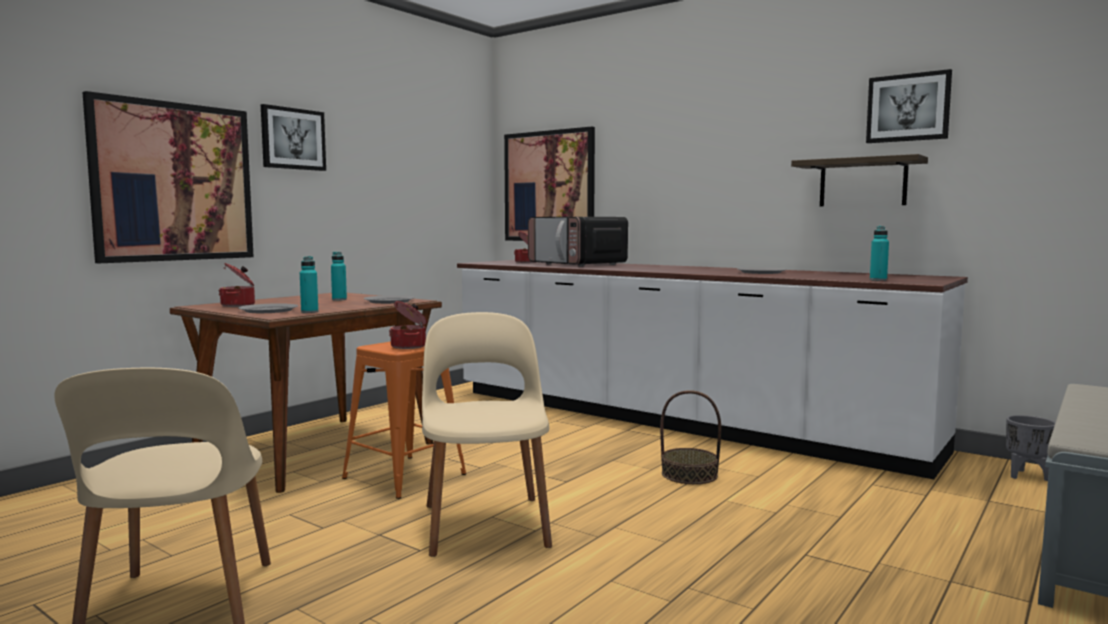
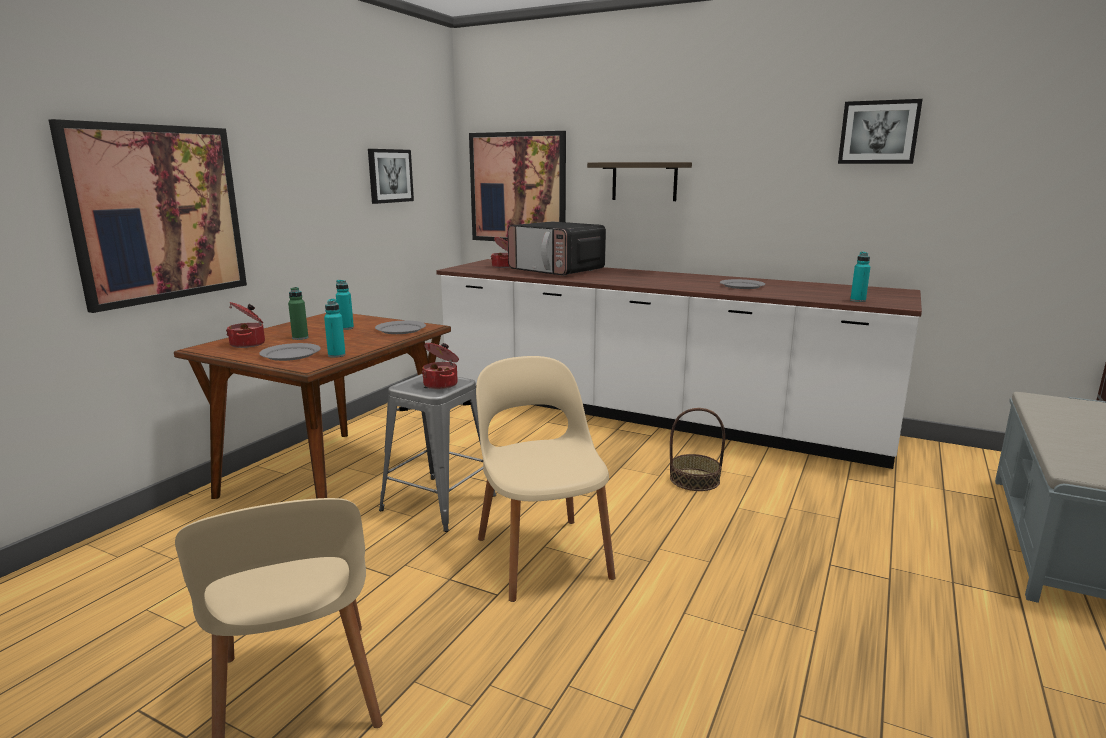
camera: 10 degrees left, 10 degrees up
(289, 303) = (300, 338): none -> green bottle
(293, 139) = (273, 154): picture -> picture (390, 176)
(404, 476) = (438, 503): orange stool -> grey stool
(862, 183) = (831, 200): shelf -> shelf (644, 181)
(1027, 476) = (960, 459): grey planter -> none

